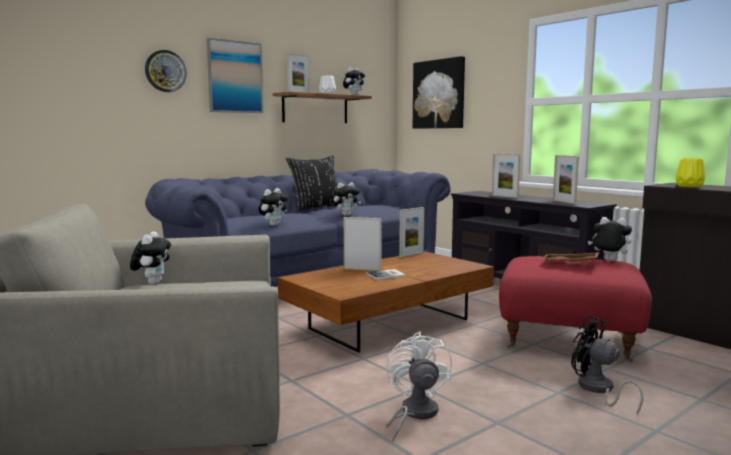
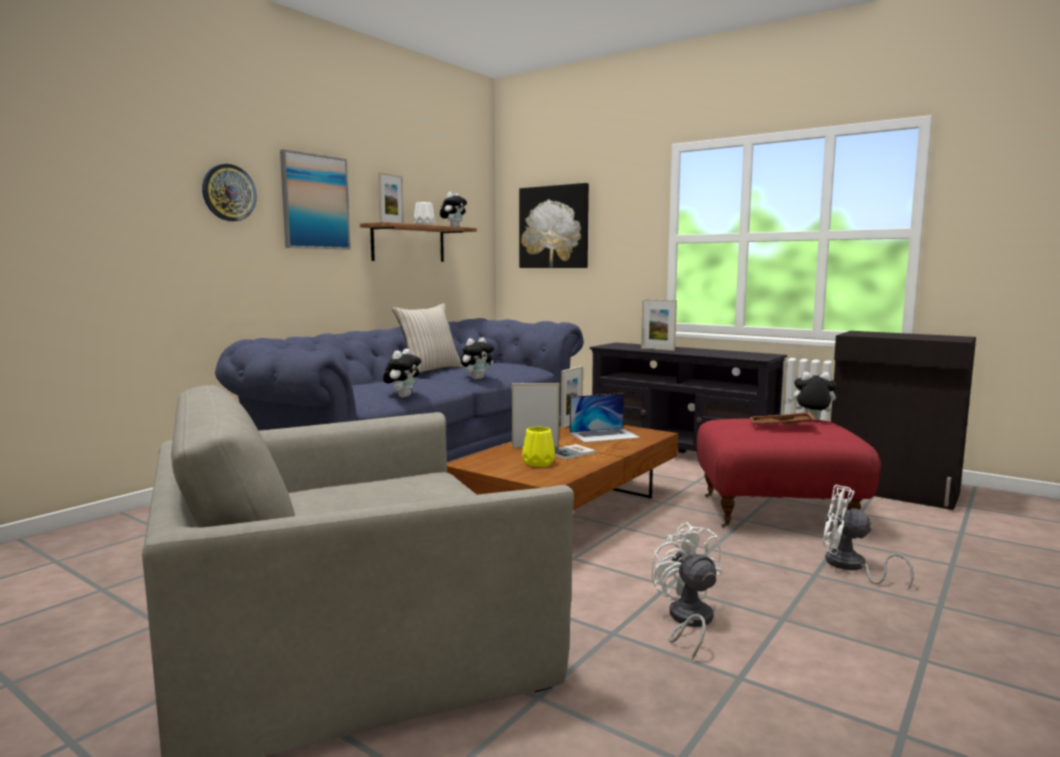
camera: 15 degrees left, 0 degrees up
(152, 283) = (312, 487): plush toy -> none
(316, 208) = (429, 371): black pillow -> beige pillow
(428, 264) = (604, 435): none -> laptop
(564, 202) = (731, 354): picture frame -> none
(598, 390) = (850, 567): black fan -> white fan
(690, 186) = (882, 335): yellow vase -> yellow vase (539, 463)

